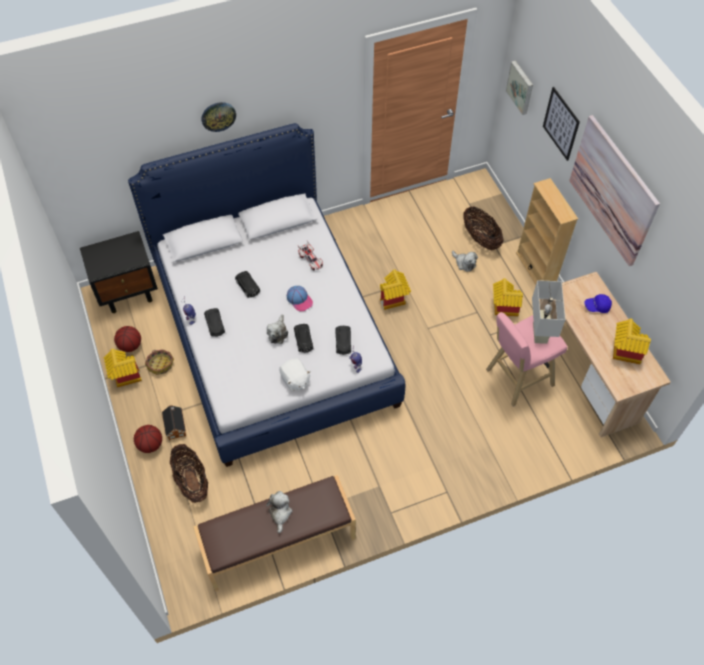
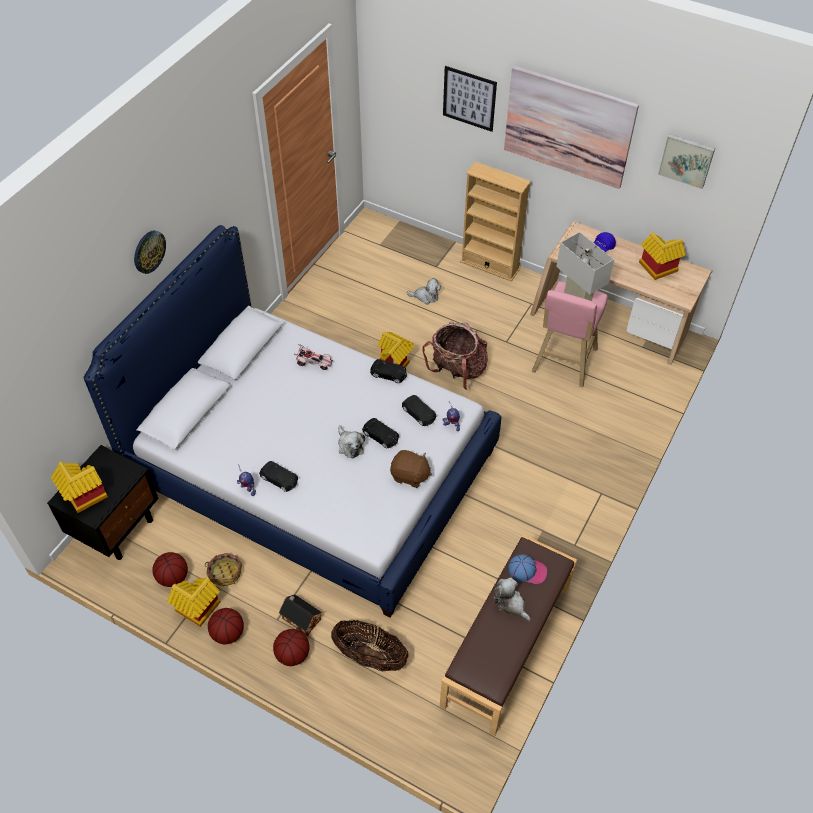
camera: 40 degrees left, 5 degrees down
(128, 403) = (228, 633): none -> basketball
(248, 286) = (276, 423): black toy car -> black toy car (389, 374)
(295, 380) = (410, 476): white plush toy -> brown plush toy
(299, 300) = (340, 403): cap -> cap (527, 571)
(432, 332) = (457, 371): none -> backpack
(480, 239) = (419, 268): basket -> none
(502, 307) = (494, 313): toy house -> toy house (82, 498)
(521, 87) = (394, 91): picture -> picture (686, 159)

